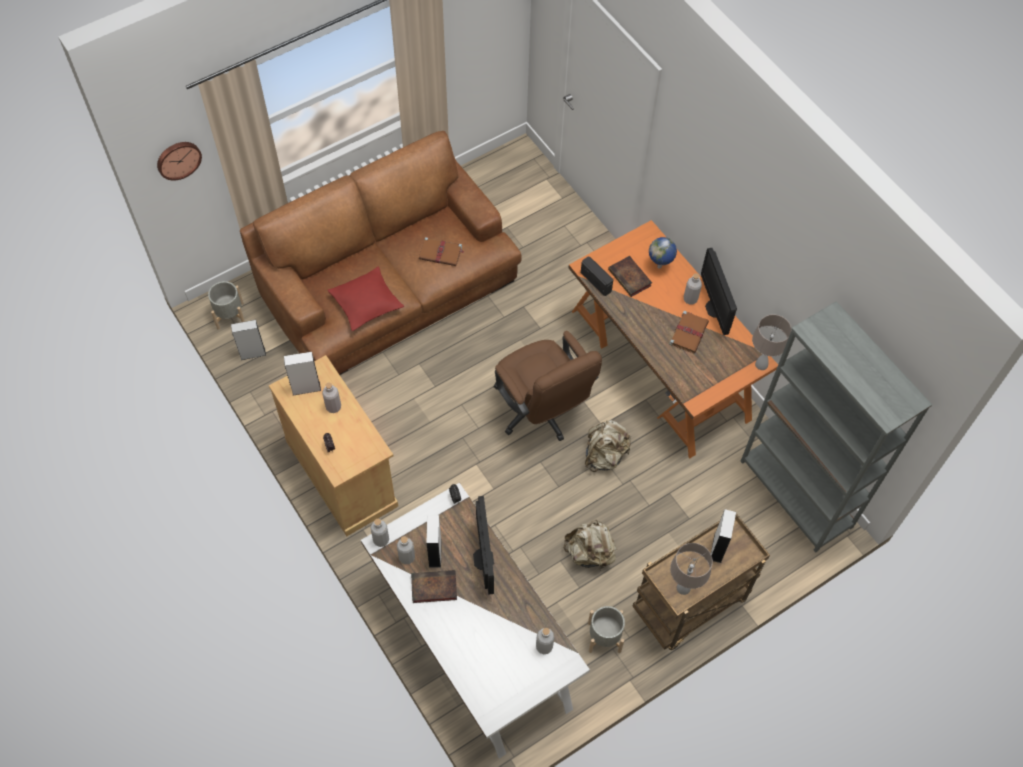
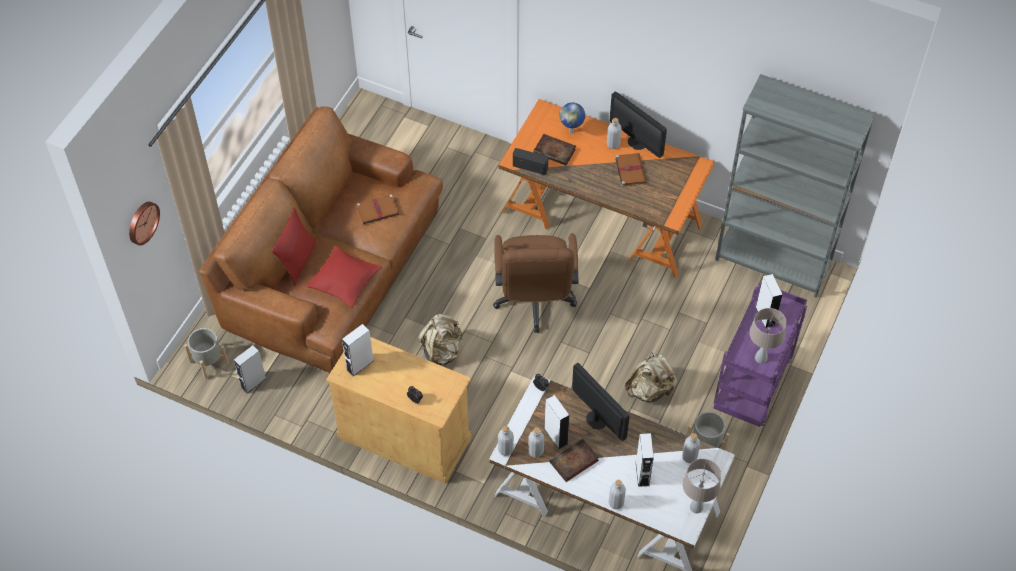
camera: 30 degrees left, 5 degrees down
(333, 407) = (394, 367): grey bottle -> grey bottle (616, 503)
(341, 264) = (298, 261): none -> red pillow
(488, 636) = (642, 473): none -> white speaker
(541, 412) = (534, 303): brown office chair -> brown office chair turned 60 degrees clockwise
(605, 455) = (609, 310): beige backpack -> beige backpack (442, 351)
(689, 606) = (752, 387): brown cart -> purple cart
(761, 364) = (701, 167): beige table lamp -> beige table lamp (696, 507)

